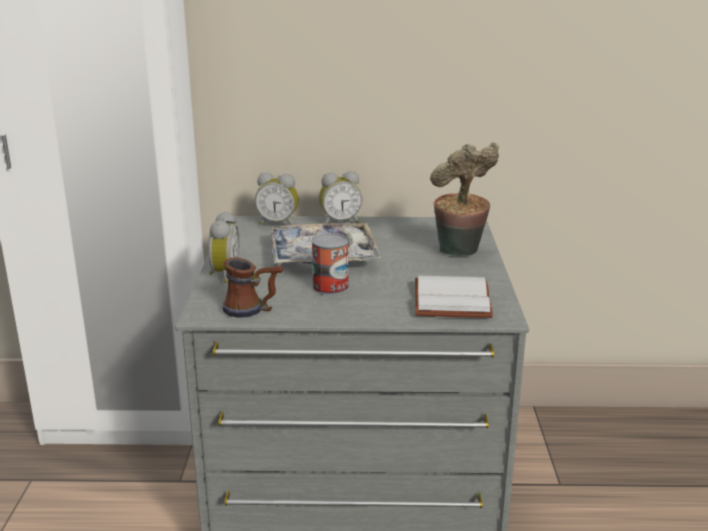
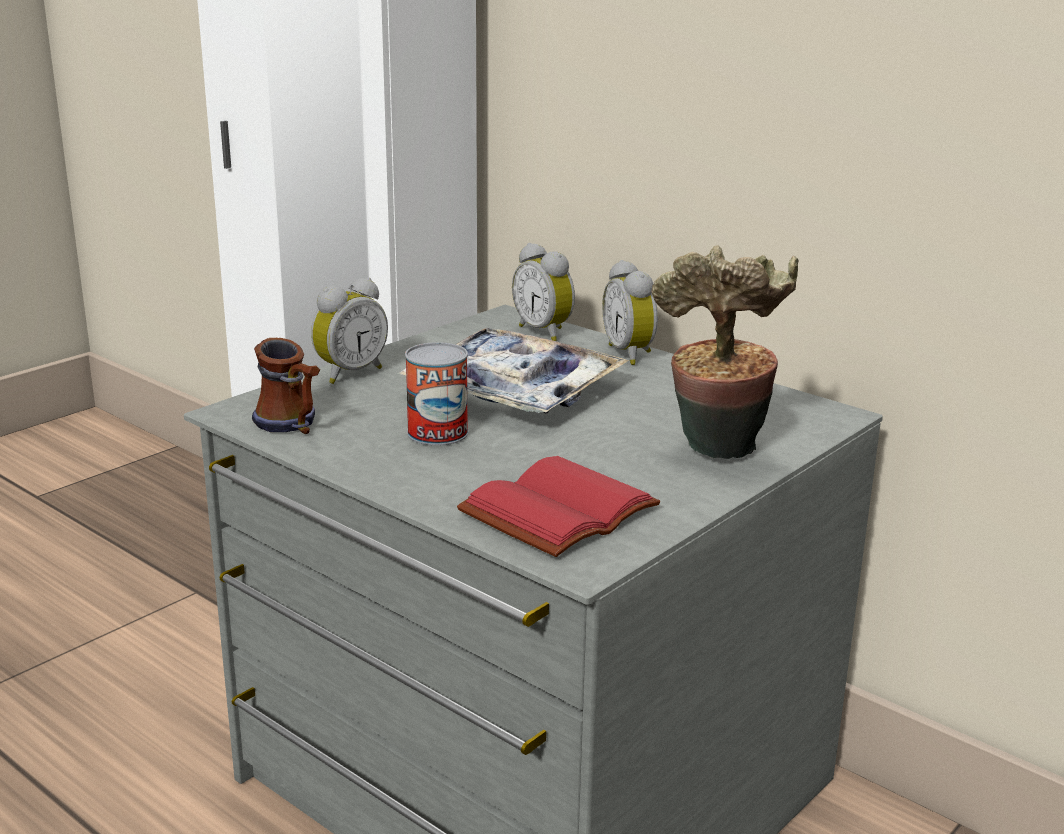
camera: 40 degrees right, 0 degrees up
(340, 222) = (631, 354): alarm clock -> alarm clock turned 45 degrees clockwise
(449, 299) = (557, 509): white book -> red book

